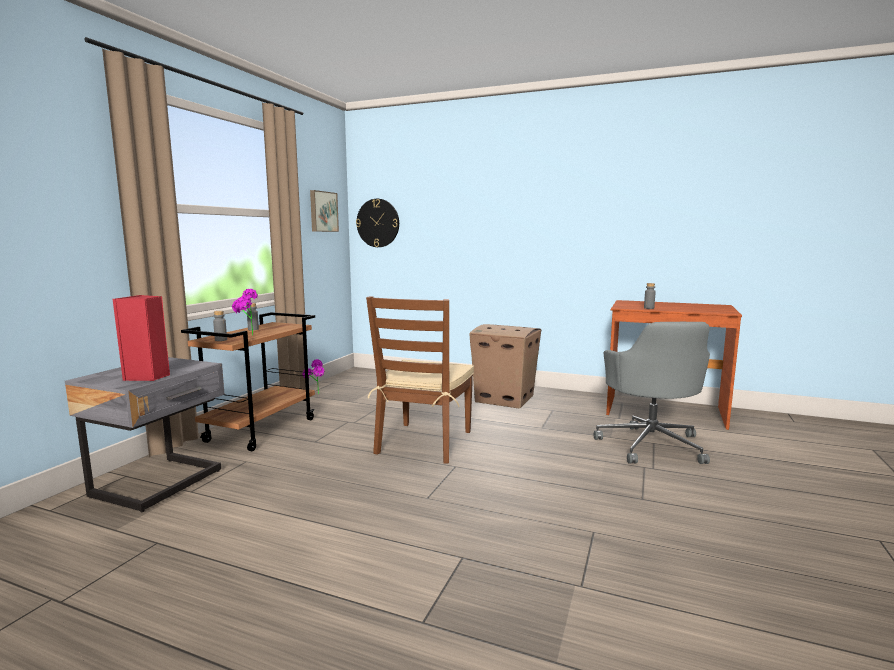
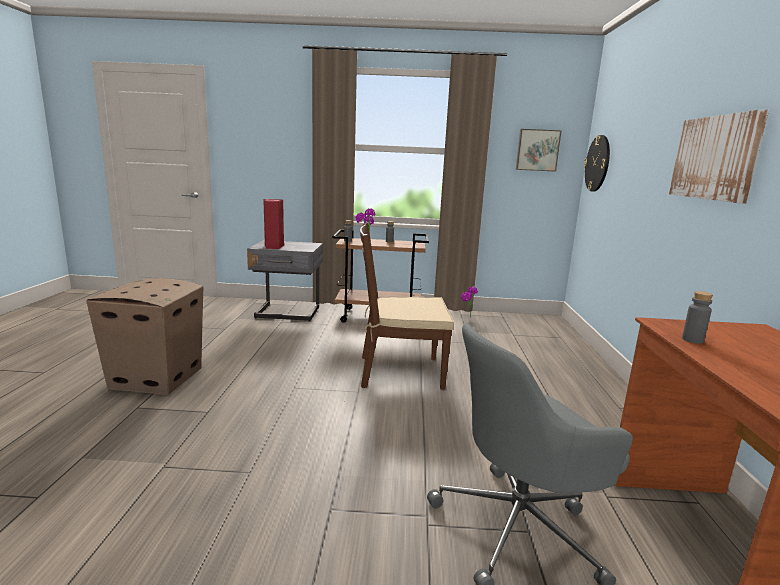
camera: 70 degrees right, 5 degrees up
(505, 398) = (572, 399): cardboard box -> cardboard box (156, 379)
(541, 217) = (715, 158): none -> picture

